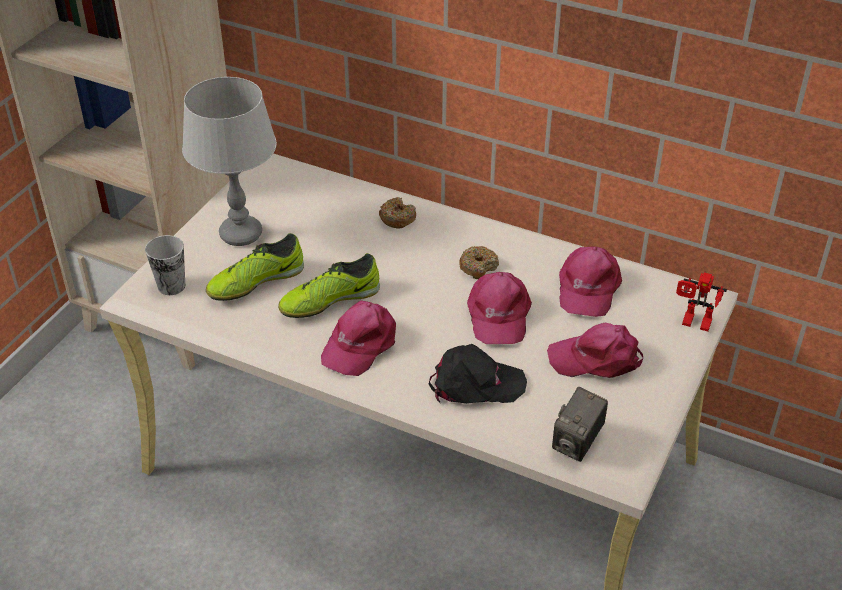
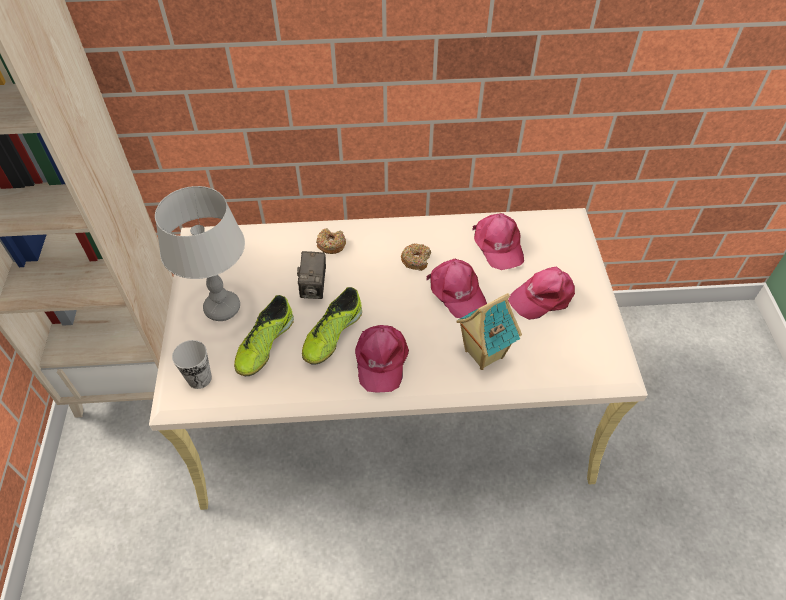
camera: 30 degrees left, 10 degrees up
(475, 384) = (482, 354): black cap -> toy house
(577, 443) = (578, 367): camera -> camera (314, 287)
(694, 324) = (580, 243): toy robot -> none

